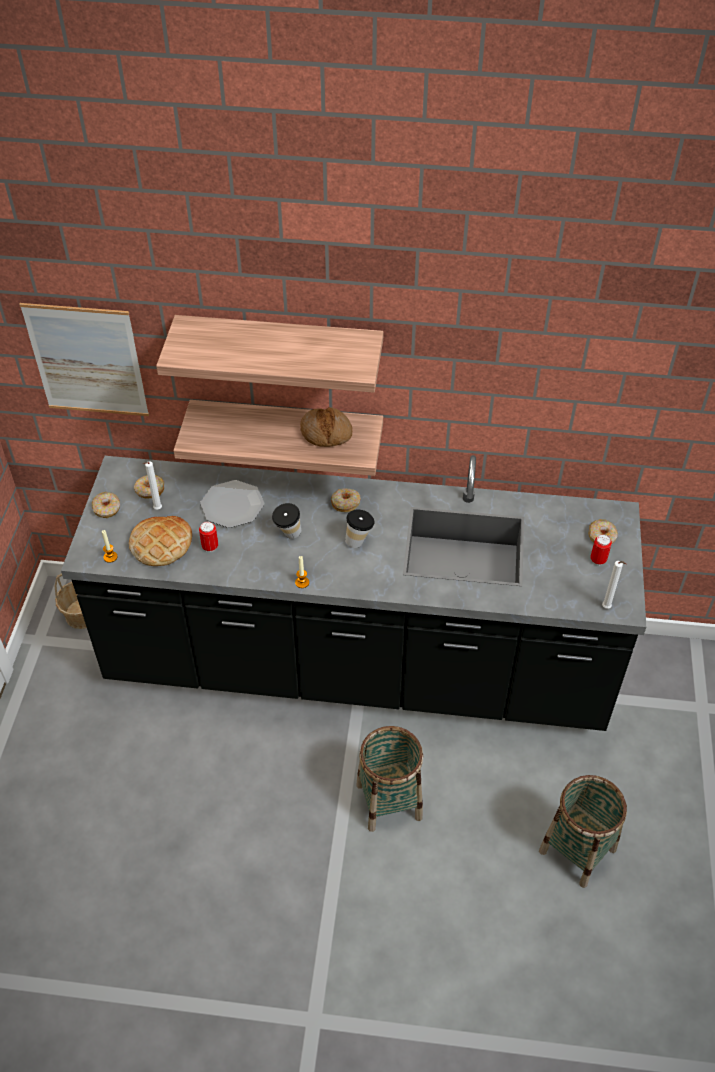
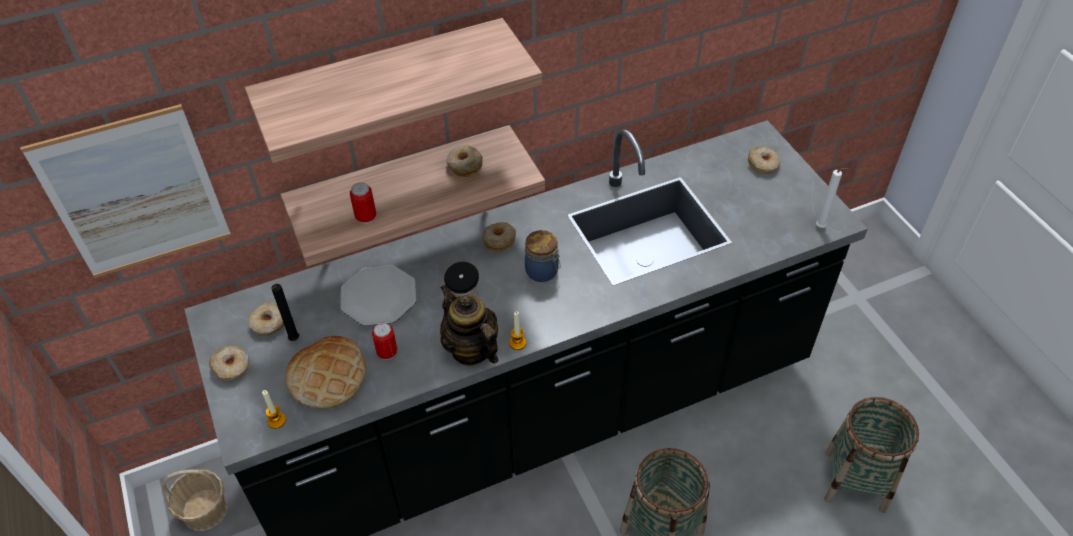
camera: 30 degrees left, 0 degrees up
(157, 509) = (294, 340): white candle -> black candle
(267, 571) = (471, 349): none -> teapot
(326, 432) = (464, 165): bread -> donut
(359, 541) = (543, 272): cup -> jar
(598, 560) = (777, 187): can -> can (366, 217)

